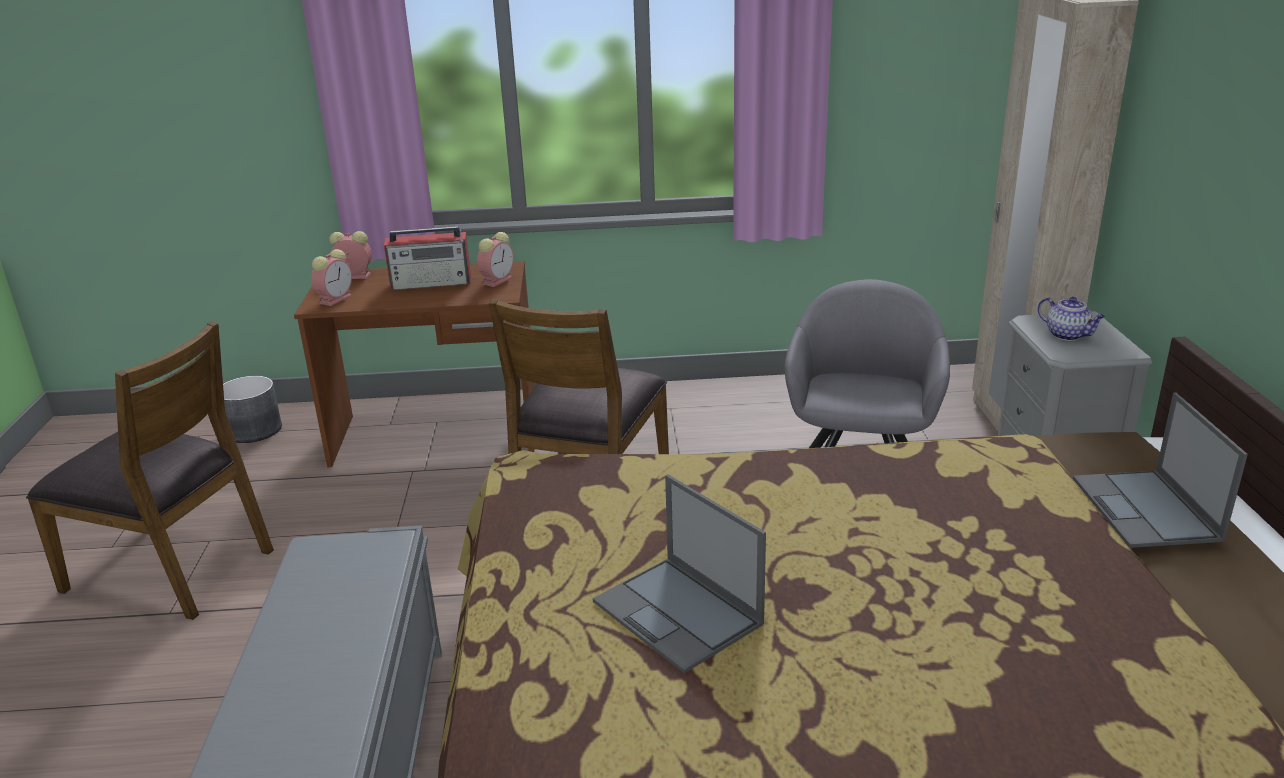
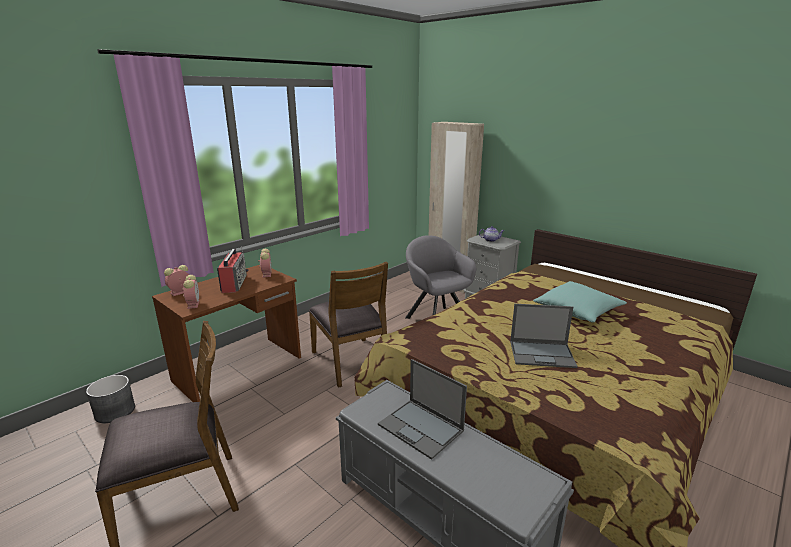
camera: 45 degrees left, 5 degrees down
(432, 283) = (234, 283): radio -> radio turned 45 degrees counterclockwise
(955, 576) = (578, 311): none -> turquoise pillow
(1146, 510) = (579, 279): laptop -> laptop (421, 428)

